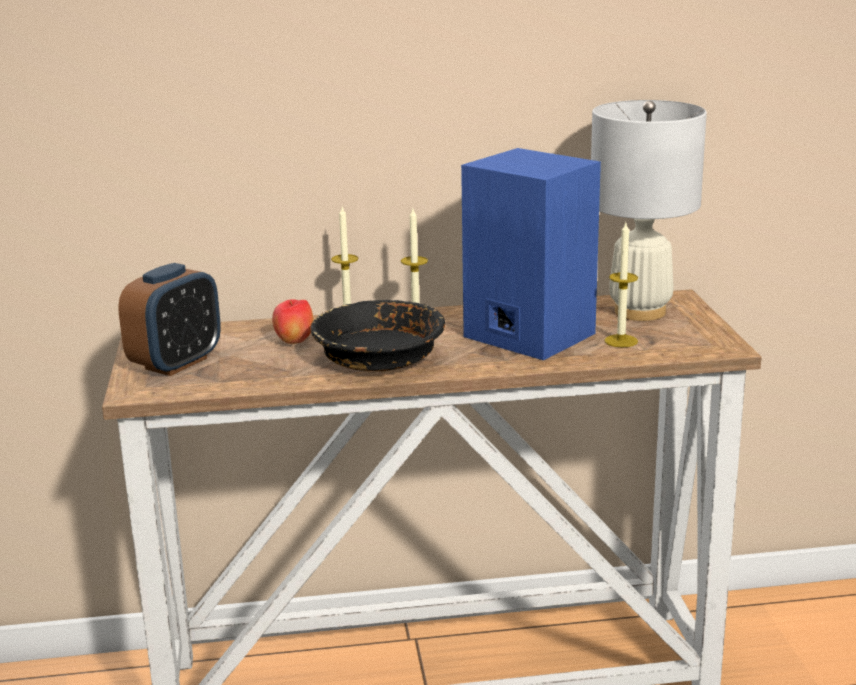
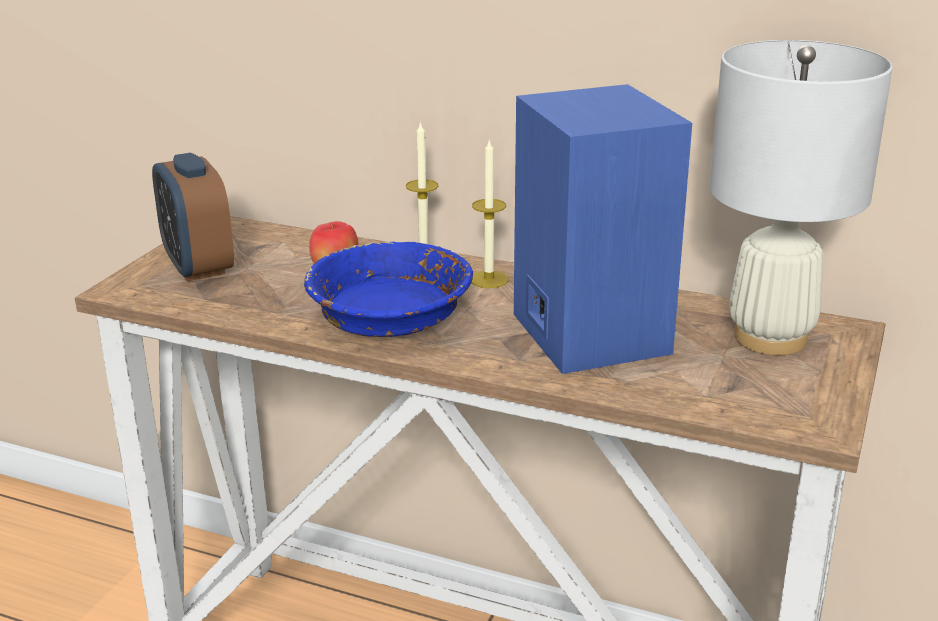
camera: 30 degrees right, 5 degrees up
(176, 363) = (198, 266): alarm clock -> alarm clock turned 90 degrees clockwise
(378, 357) = (390, 315): black bowl -> blue bowl
(621, 341) = (692, 374): candle -> none

